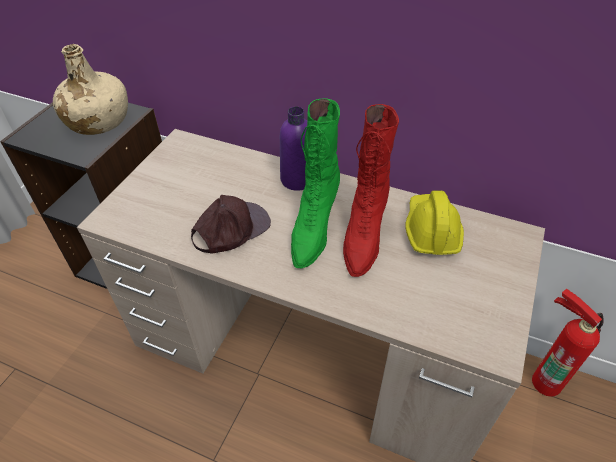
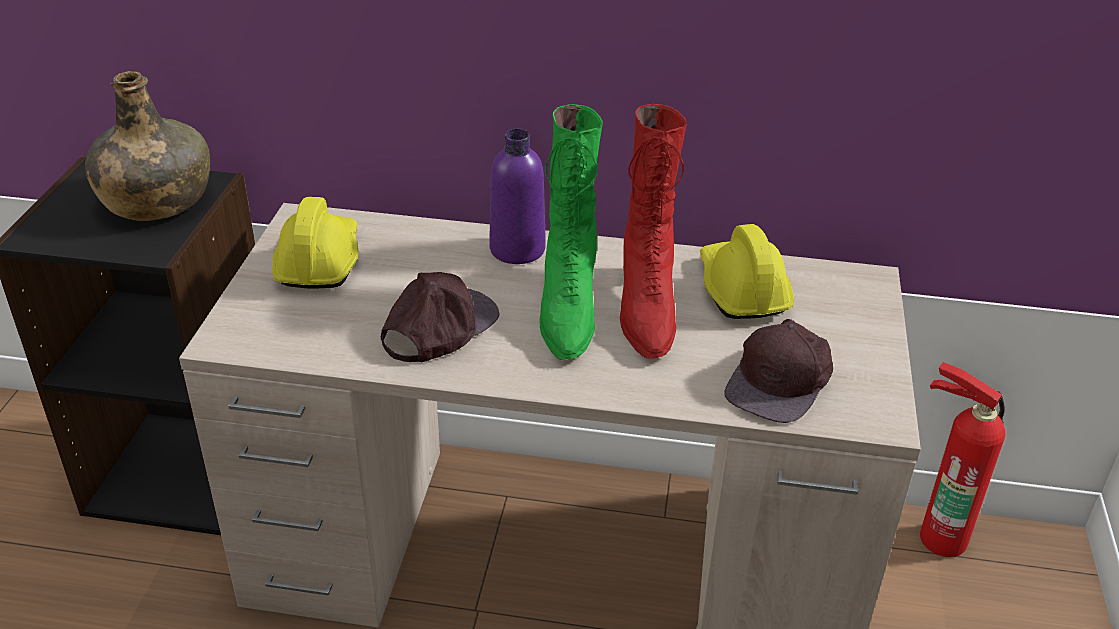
camera: 15 degrees left, 10 degrees down
(98, 121) = (156, 201): beige bottle -> green bottle
(179, 171) = (319, 261): none -> yellow hard hat
(437, 306) = (781, 380): none -> brown cap

